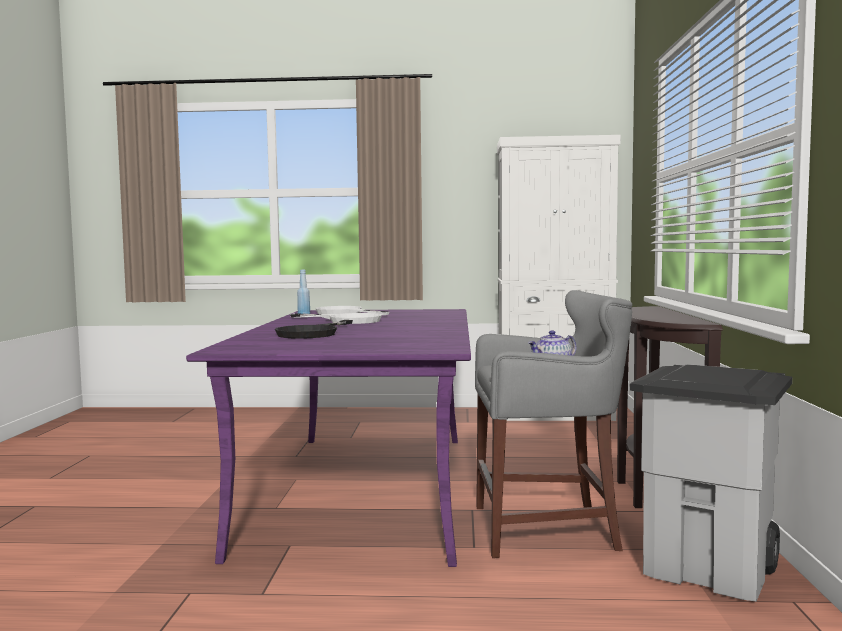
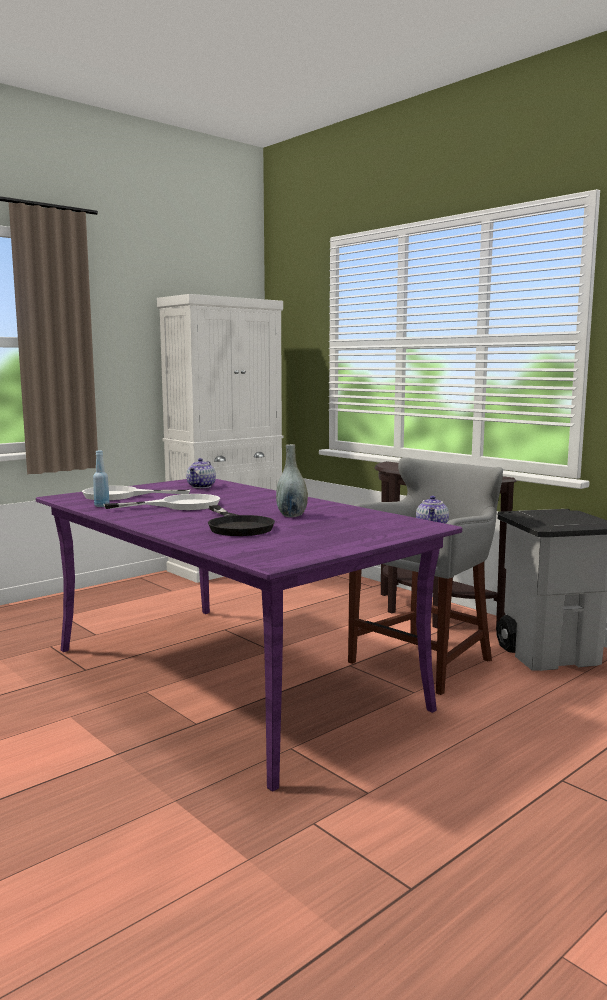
camera: 45 degrees left, 5 degrees up
(382, 332) = (291, 515): none -> grey vase
(424, 313) = (201, 486): none -> teapot

